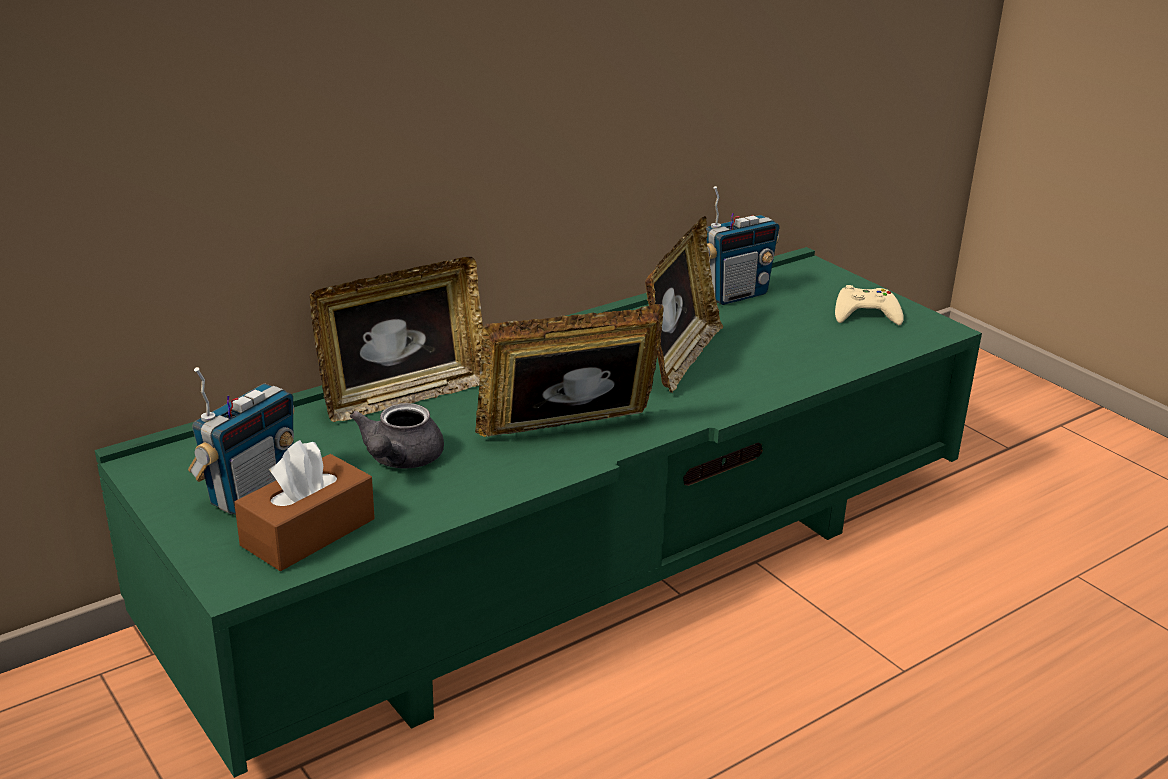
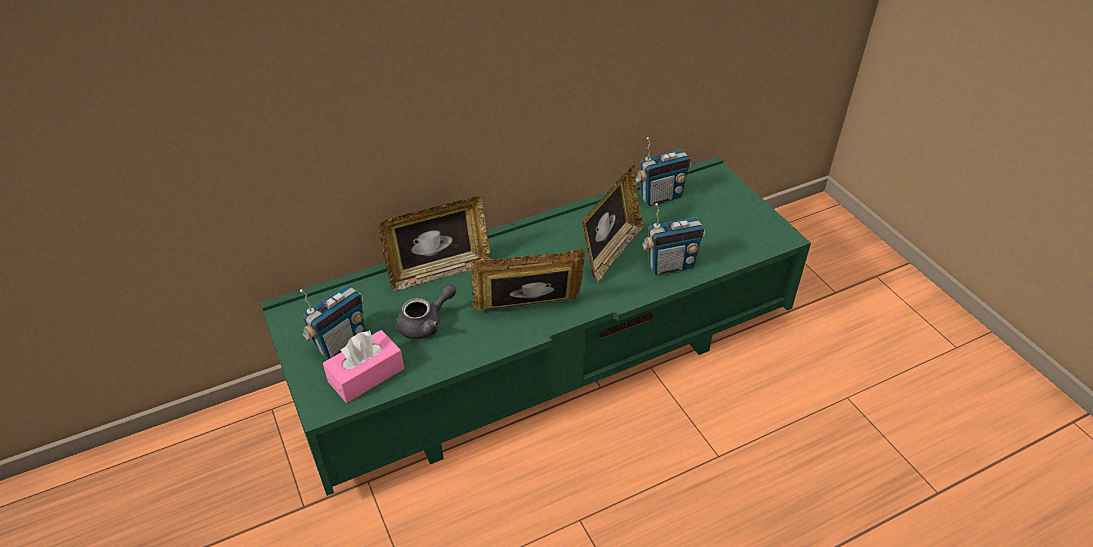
camera: 10 degrees right, 15 degrees up
(308, 532) = (366, 375): brown tissue box -> pink tissue box
(399, 460) = (426, 323): grey teapot -> grey teapot turned 150 degrees counterclockwise
(779, 369) = (670, 265): none -> radio
(865, 314) = (739, 220): beige game controller -> none

